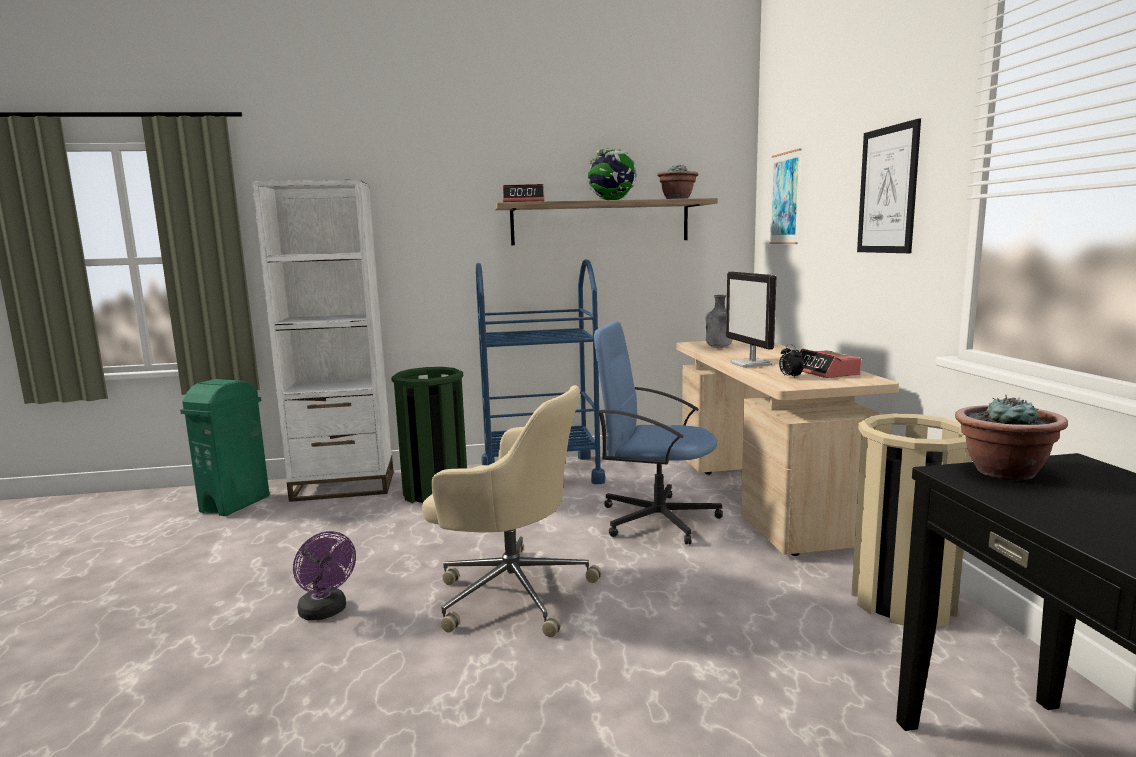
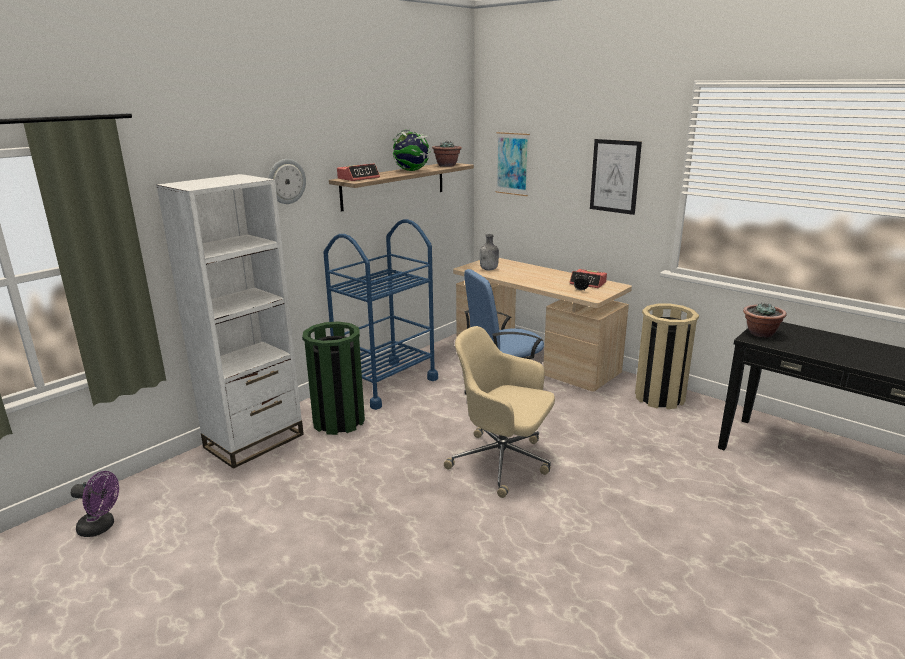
camera: 40 degrees left, 10 degrees up
(236, 504) = (187, 487): green trash can -> none
(326, 612) = (425, 519): purple fan -> purple fan (101, 527)
(434, 201) = (286, 181): none -> wall clock
(511, 592) = (503, 462): beige office chair -> beige office chair turned 135 degrees counterclockwise
(751, 364) = (540, 283): monitor -> none

